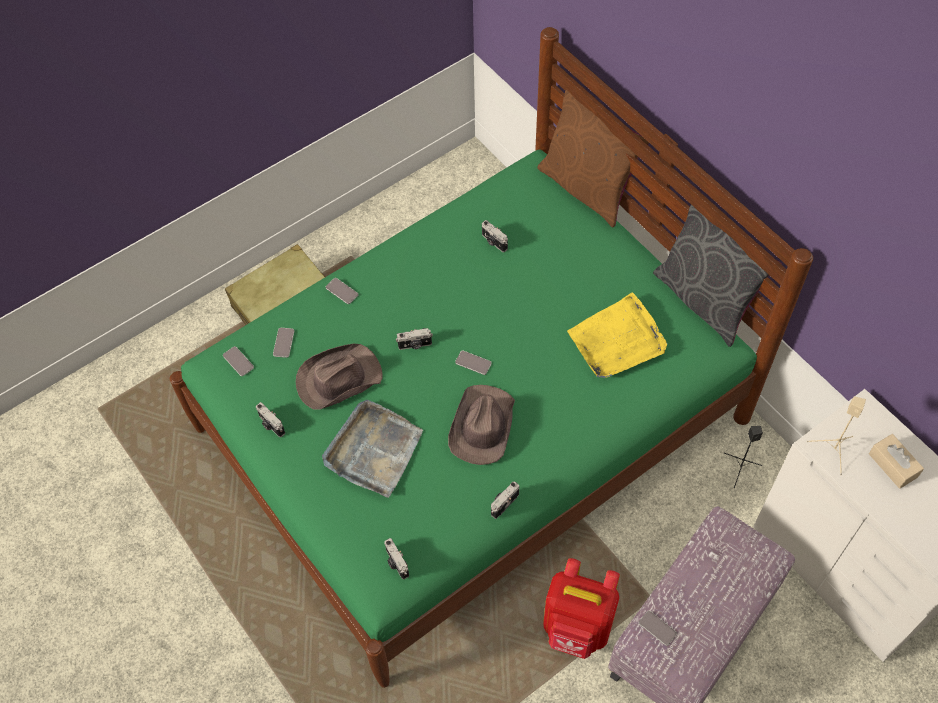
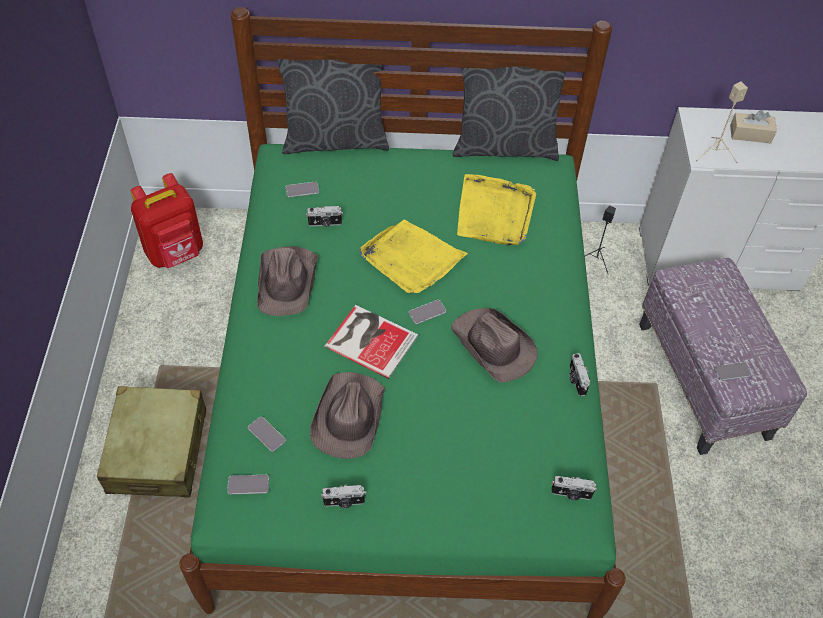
camera: 55 degrees left, 5 degrees down
(342, 291) = (259, 355): phone -> phone (302, 190)
(373, 450) = (446, 437): grey tray -> none
(415, 345) = (370, 339): camera -> book
(419, 260) = (288, 281): none -> brown hat
(513, 318) = (411, 259): none -> yellow tray
(577, 628) = (645, 447): red backpack -> red backpack (176, 253)
(587, 188) = (335, 139): brown pillow -> grey pillow

